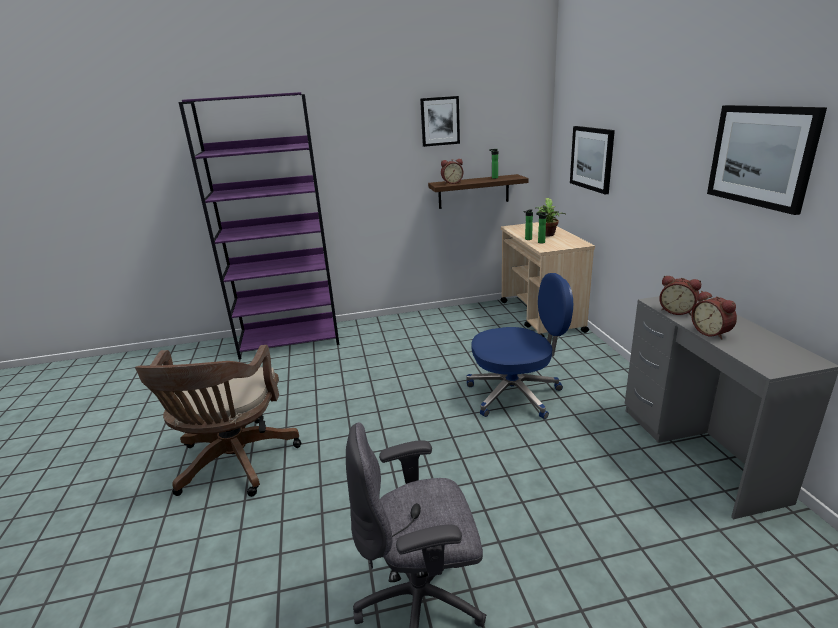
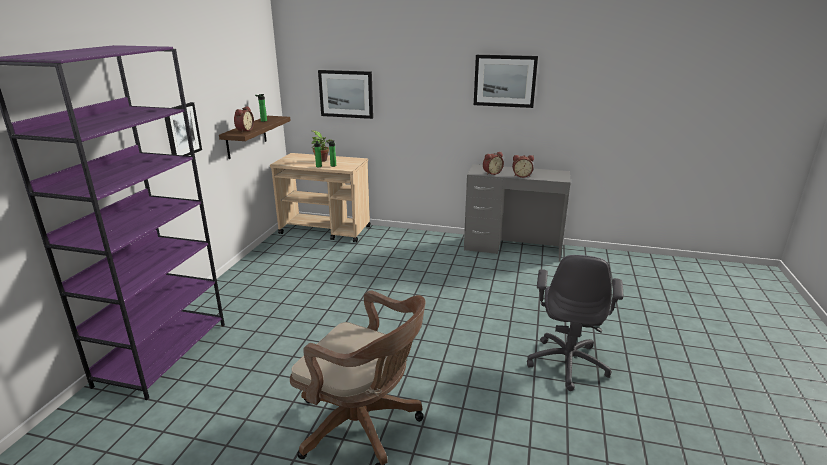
camera: 65 degrees left, 0 degrees up
(440, 121) = (218, 71): picture -> picture (182, 131)
(516, 394) = (410, 273): blue office chair -> none

